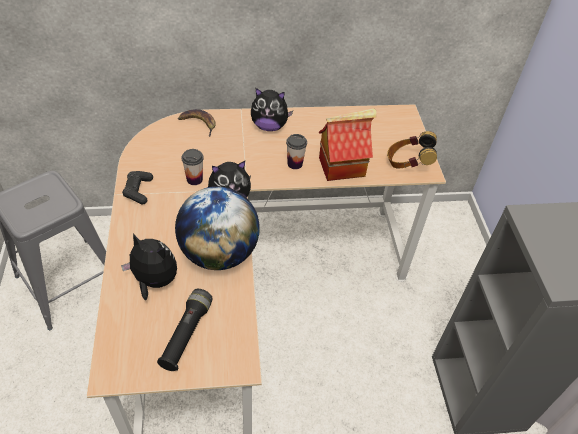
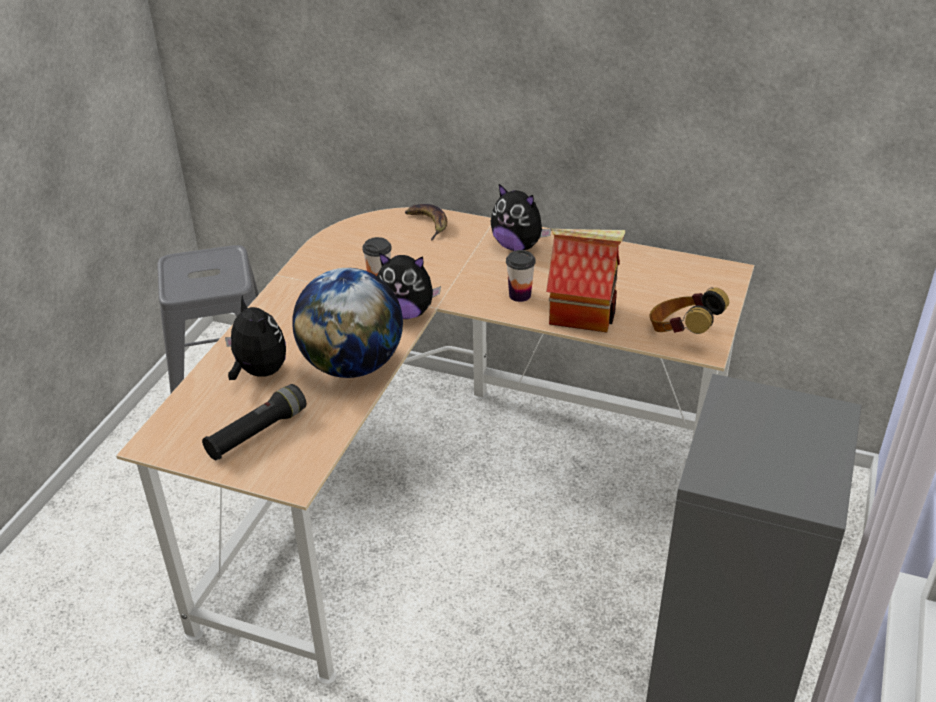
camera: 30 degrees right, 10 degrees down
(138, 191) = (306, 277): black game controller -> none

